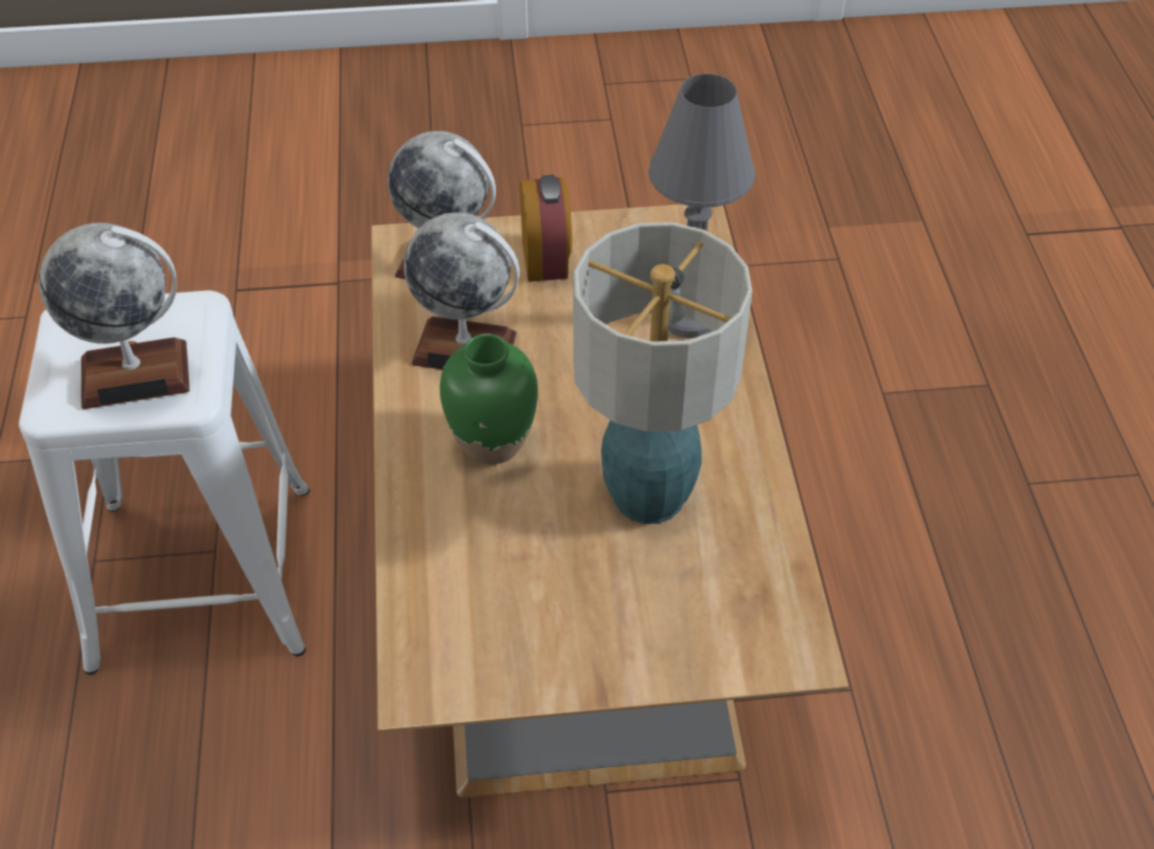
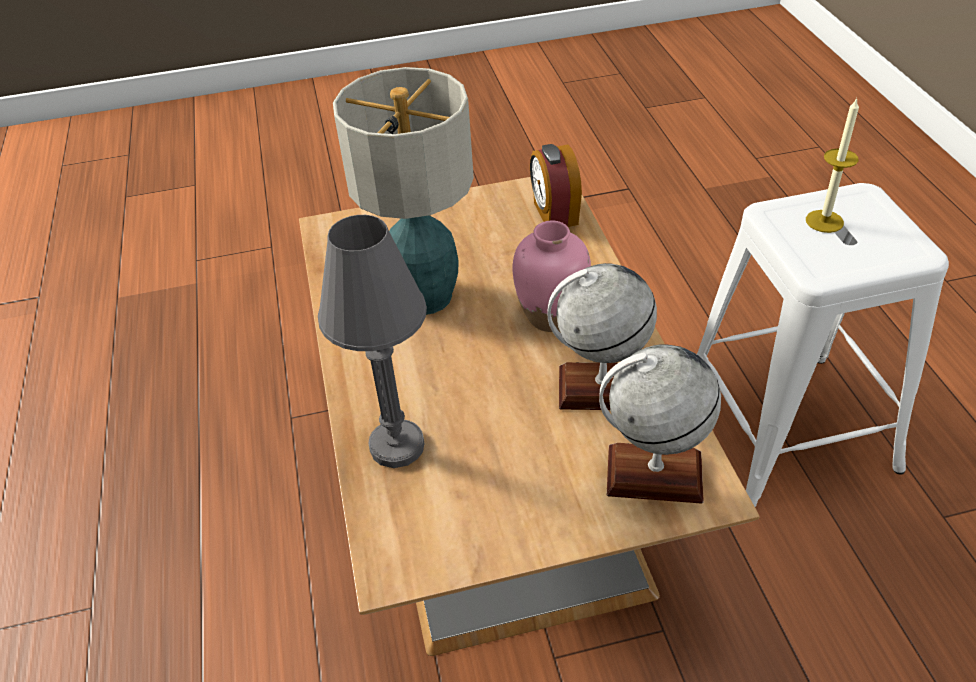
camera: 175 degrees right, 5 degrees down
(135, 374) = (824, 221): globe -> candle
(492, 443) = (551, 316): green vase -> pink vase
(546, 259) = (551, 495): alarm clock -> alarm clock (554, 214)

